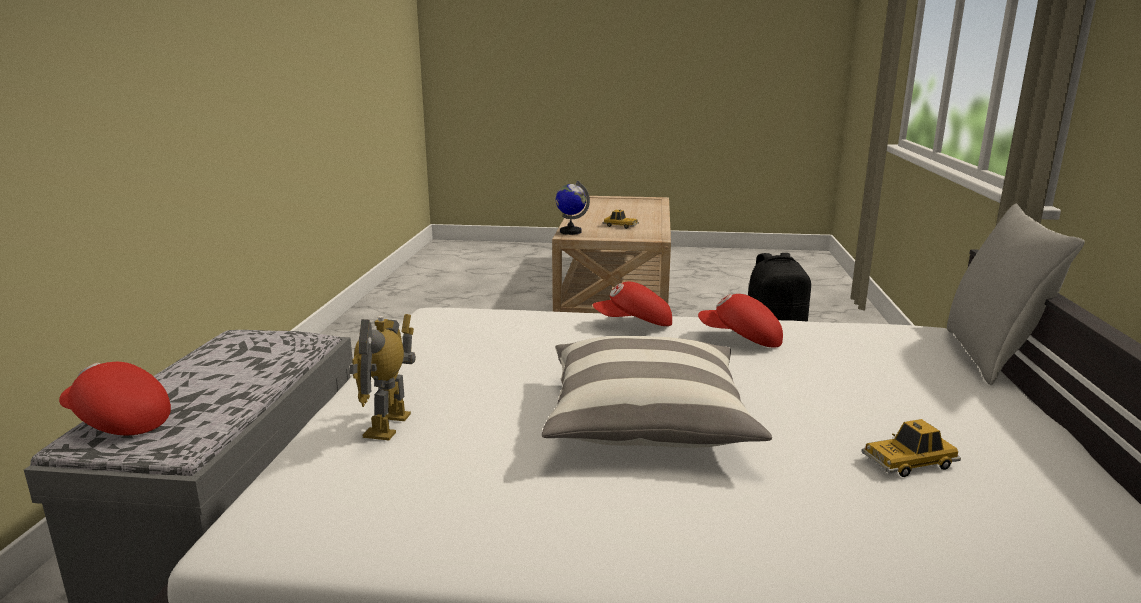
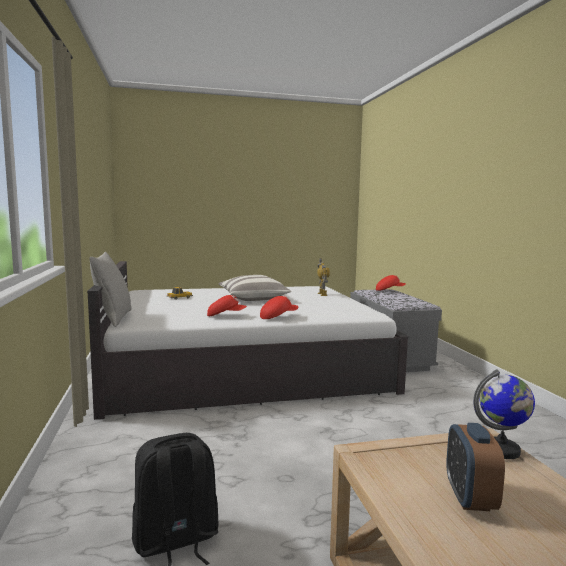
camera: 160 degrees right, 10 degrees down
(620, 226) = (470, 498): toy car -> alarm clock

